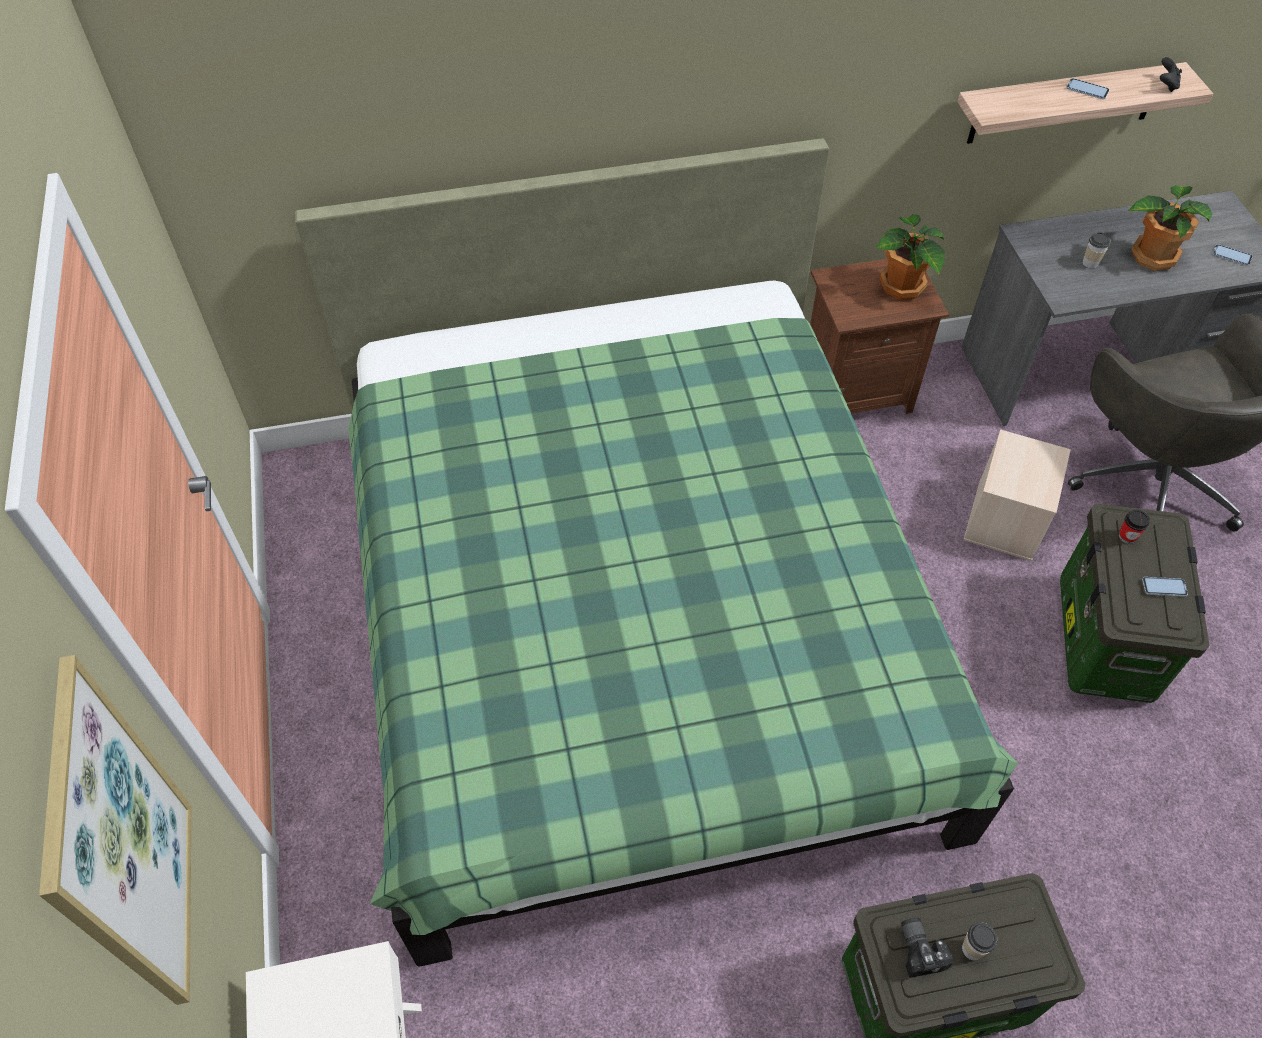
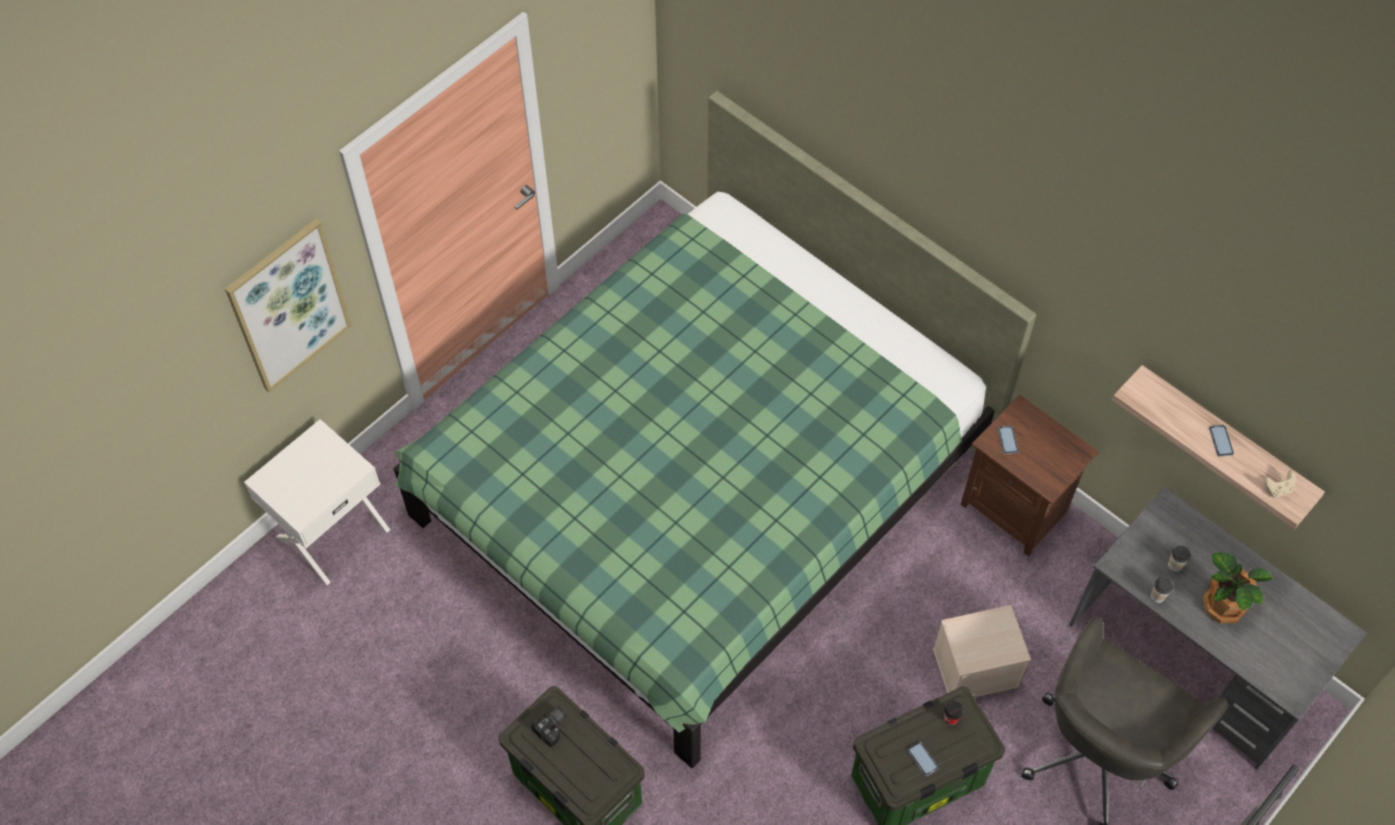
camera: 55 degrees right, 5 degrees up
(901, 287) = (1052, 459): potted plant -> none
(972, 949) = (571, 754): cup -> cup (1157, 596)
(1166, 85) = (1277, 489): black game controller -> beige game controller
(1231, 256) = (1276, 661): phone -> phone (1007, 440)

